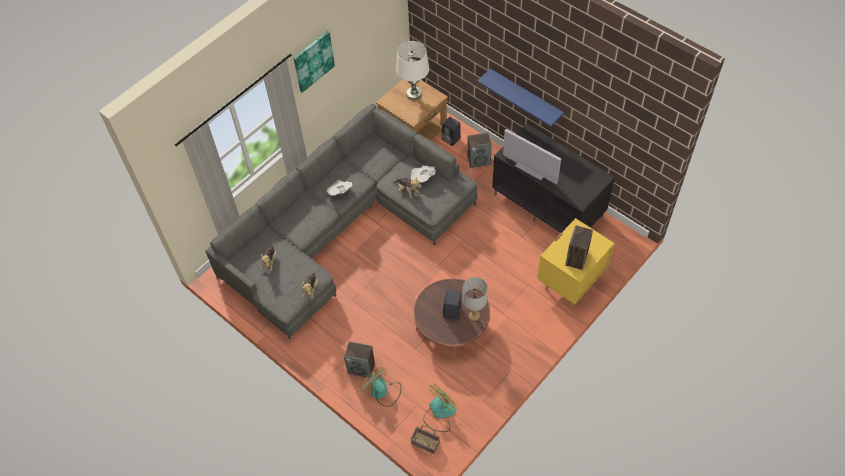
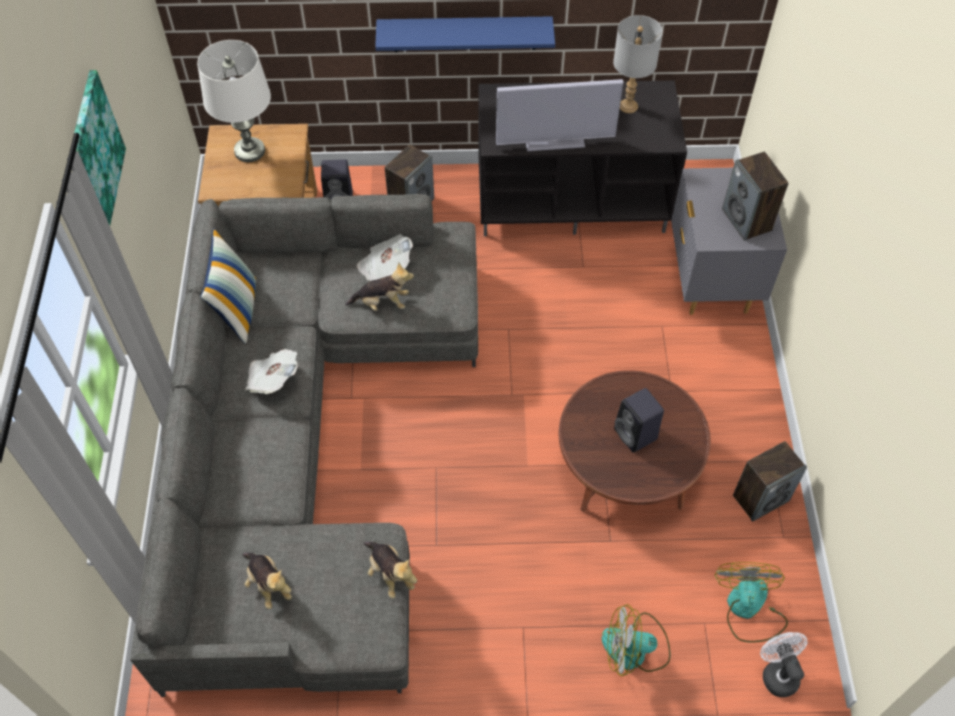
camera: 45 degrees left, 0 degrees up
(353, 156) = (237, 309): none -> pillow
(361, 368) = (564, 639): speaker -> speaker (760, 498)
(424, 443) = (777, 673): basket -> white fan
(474, 315) = (671, 415): grey table lamp -> grey table lamp (628, 106)
(570, 283) = (711, 283): yellow nightstand -> grey nightstand

